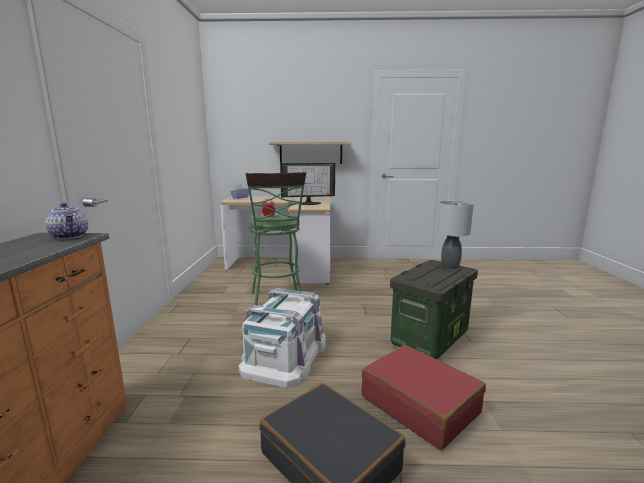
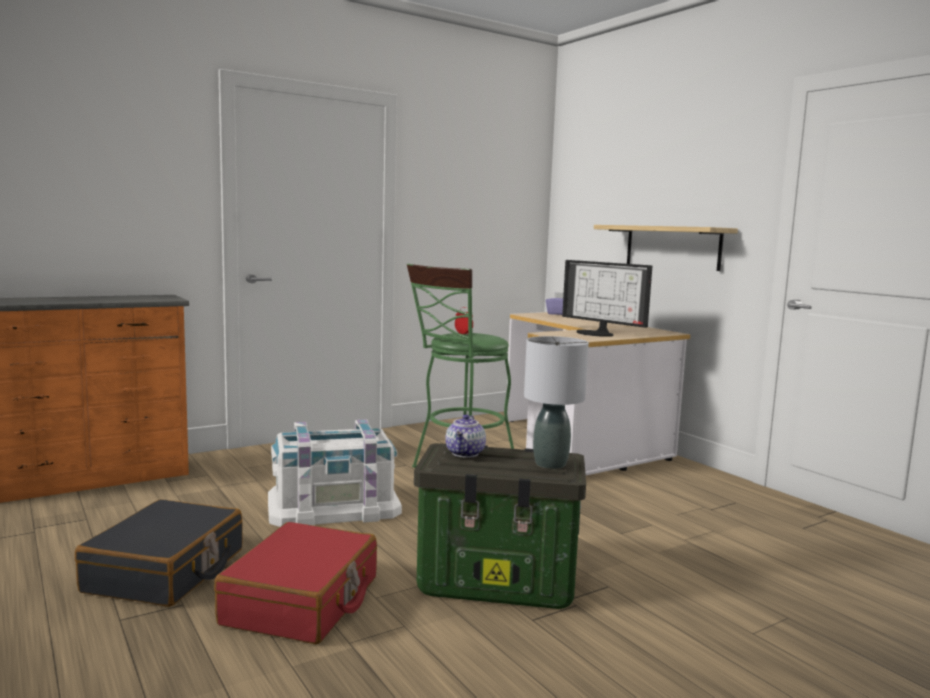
camera: 55 degrees right, 5 degrees down
(71, 236) = (167, 298): teapot -> teapot (466, 453)

